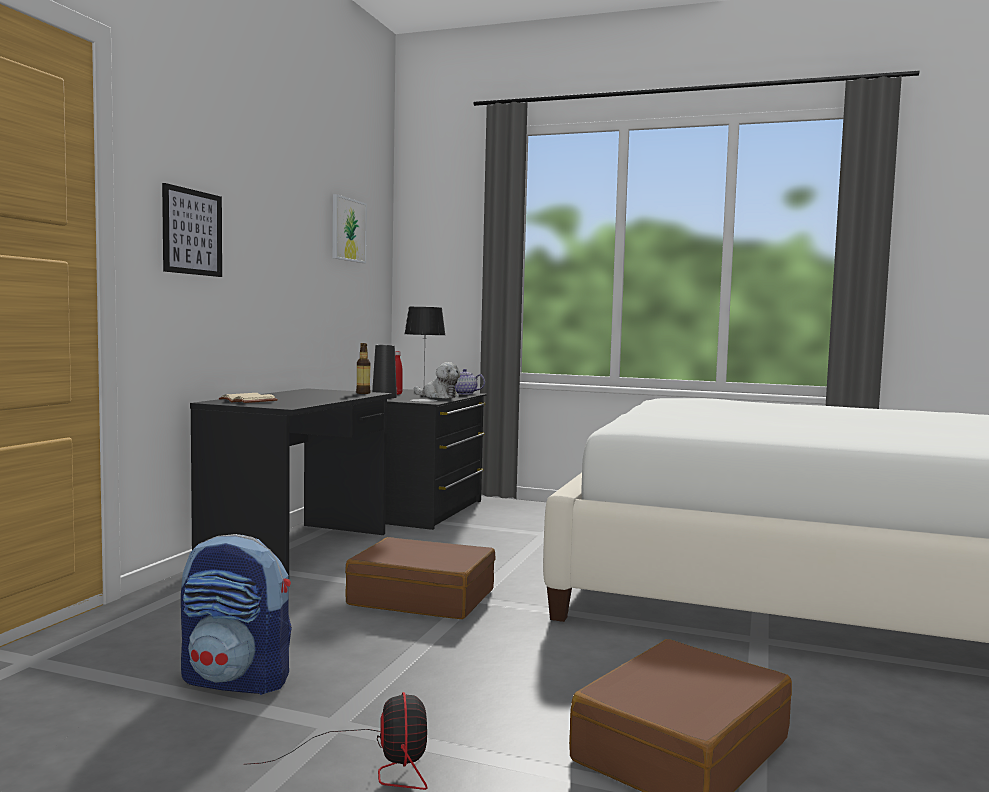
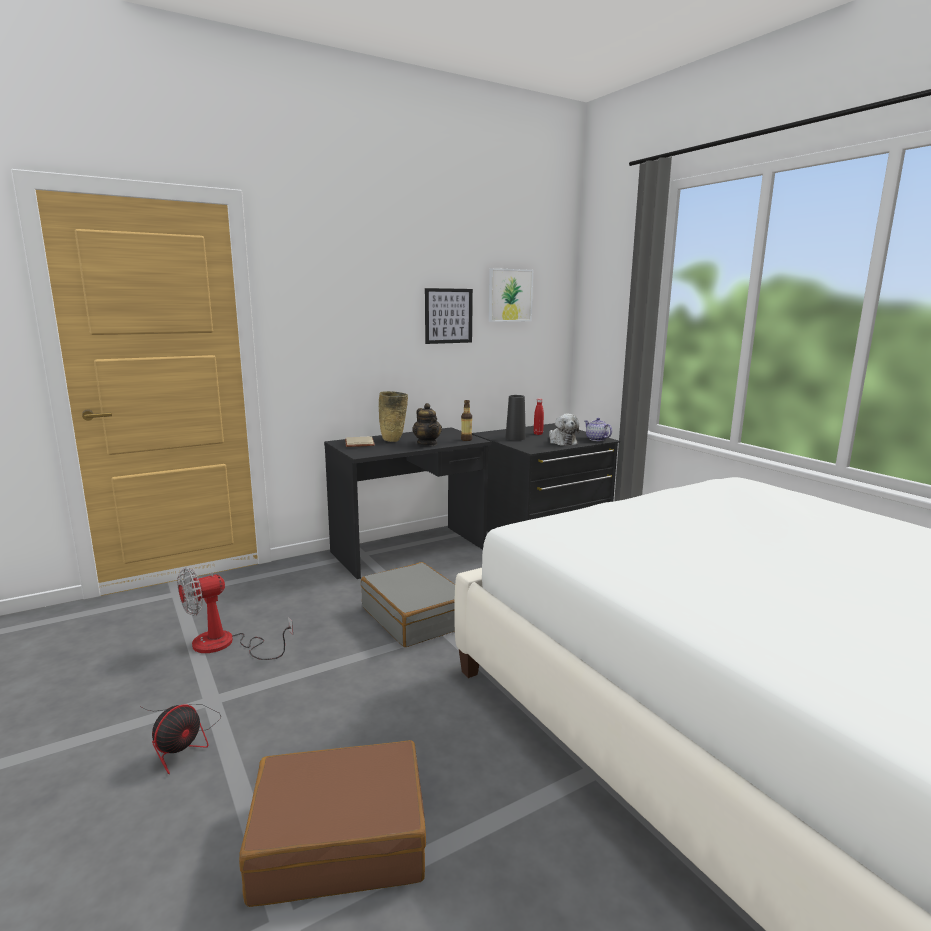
camera: 40 degrees right, 10 degrees up
(192, 232) = (327, 321): picture -> picture (448, 316)
(237, 680) = (225, 645): backpack -> fan
(282, 397) = (393, 440): none -> beige vase
(332, 397) = (427, 444): none -> teapot
(422, 597) = (415, 617): brown suitcase -> grey suitcase
(423, 401) = (531, 447): table lamp -> none

